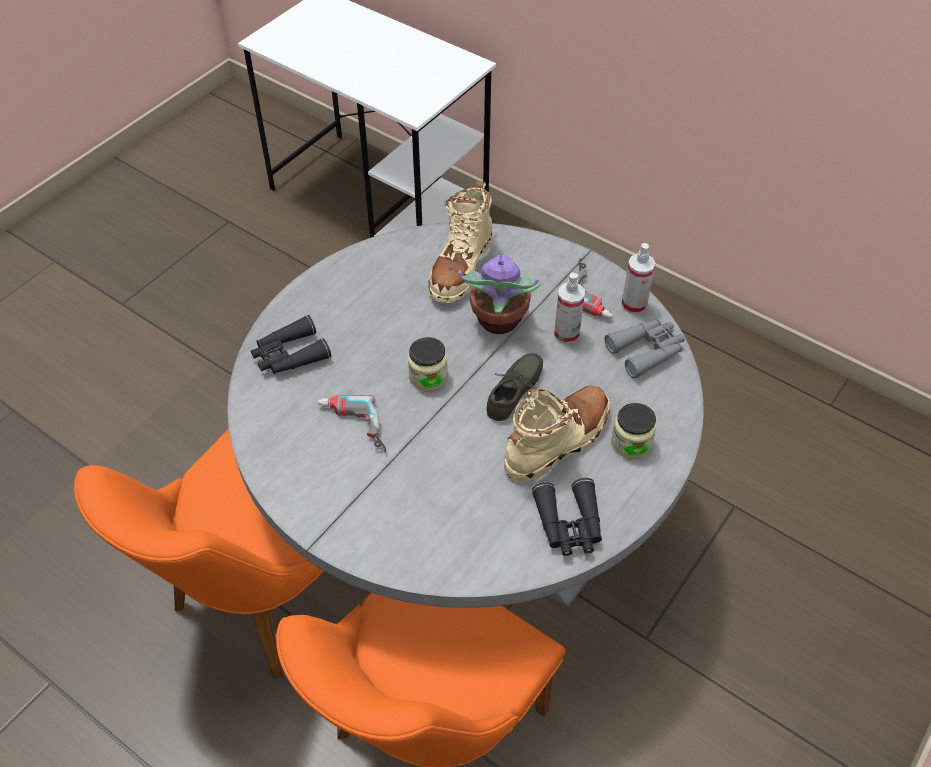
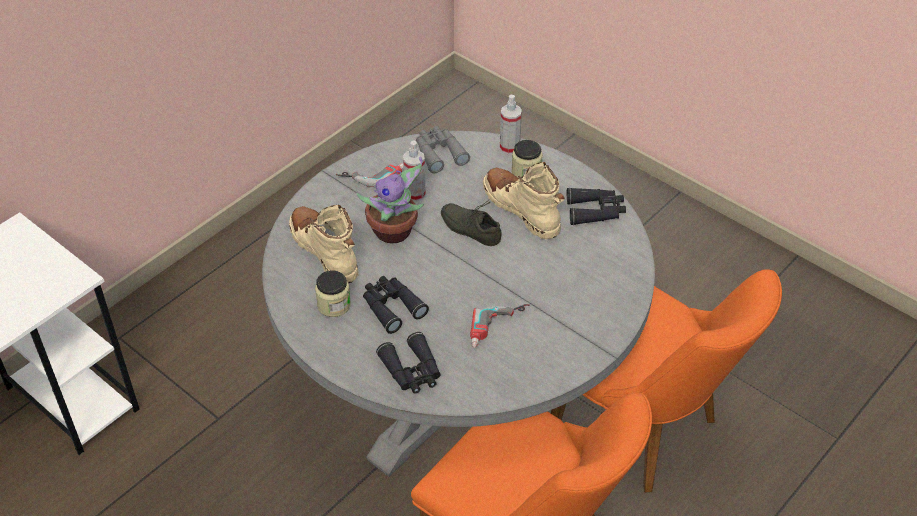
camera: 85 degrees left, 5 degrees down
(382, 330) = (391, 307): none -> black binoculars
(428, 377) = (449, 279): jar -> jar (334, 305)
(460, 267) = (325, 251): beige boot -> beige boot turned 150 degrees counterclockwise
(634, 305) = (390, 153): spray bottle -> spray bottle (509, 147)

